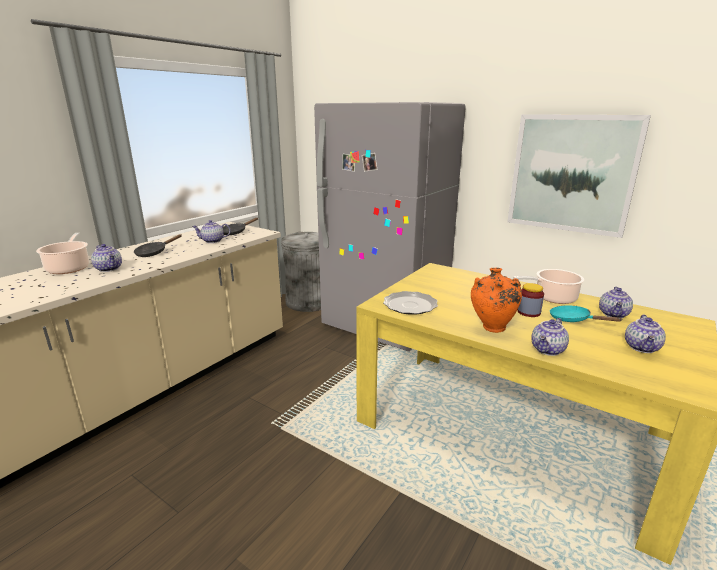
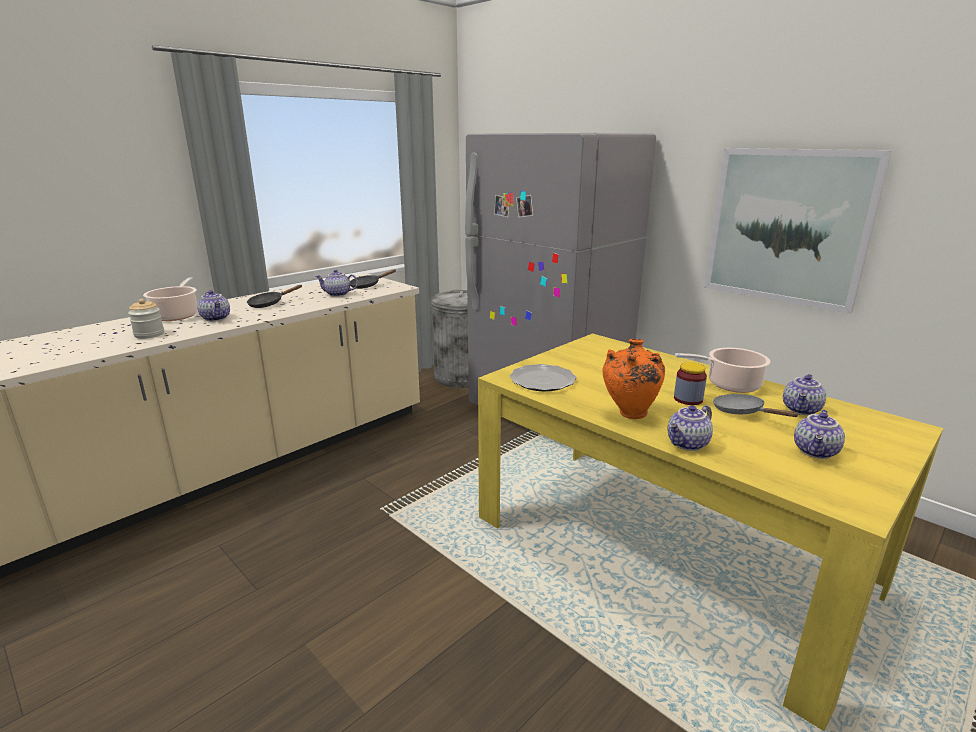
camera: 10 degrees right, 0 degrees up
(49, 288) = (149, 334): none -> jar
(573, 320) = (742, 412): turquoise frying pan -> grey frying pan

